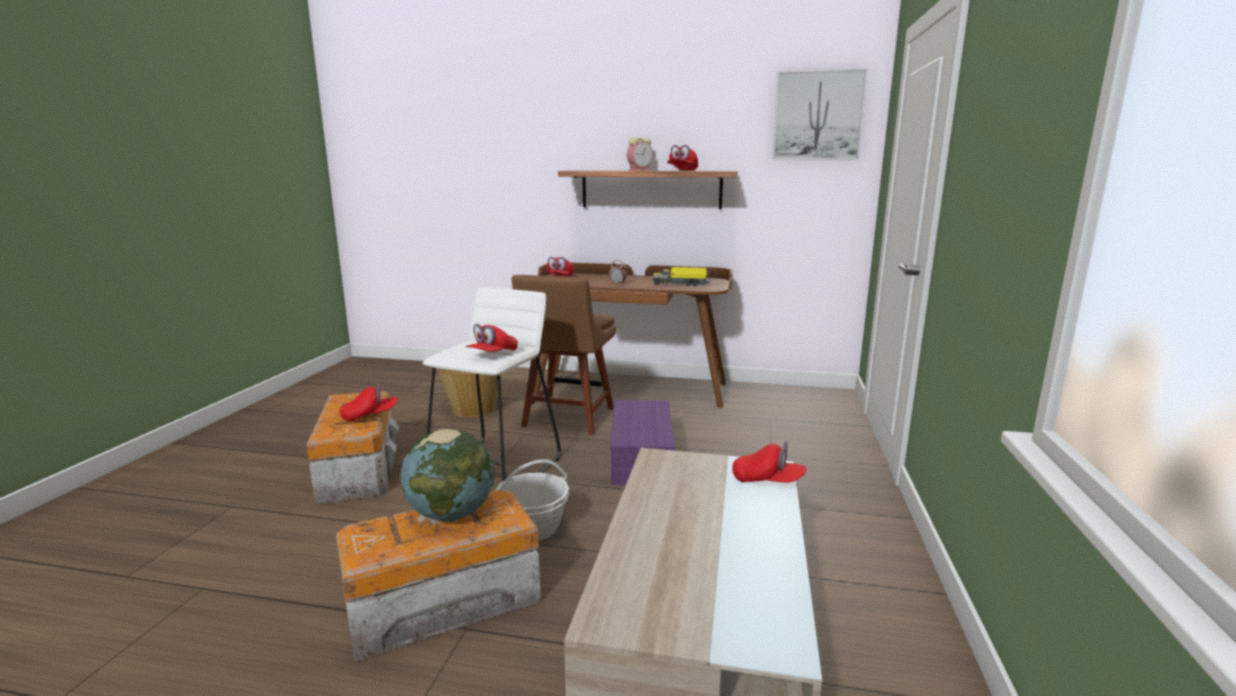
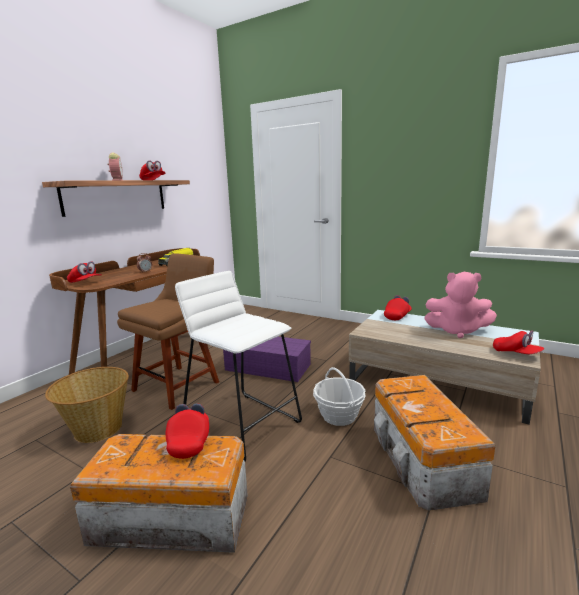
camera: 70 degrees left, 0 degrees up
(451, 514) = (412, 399): globe -> none
(492, 354) = (258, 322): red cap -> red cap (516, 353)
(567, 419) = (179, 384): brown chair -> brown chair turned 90 degrees counterclockwise
(727, 546) = (457, 331): none -> pink plush toy
(818, 115) = (200, 147): picture -> none

